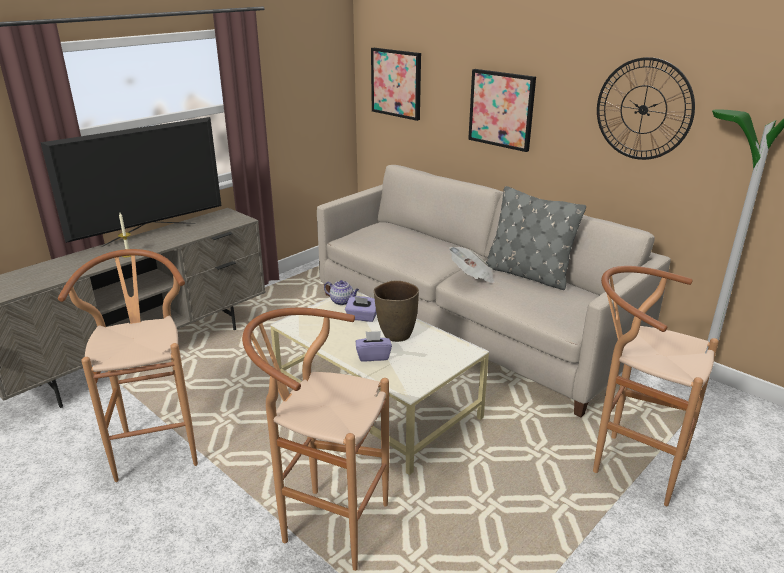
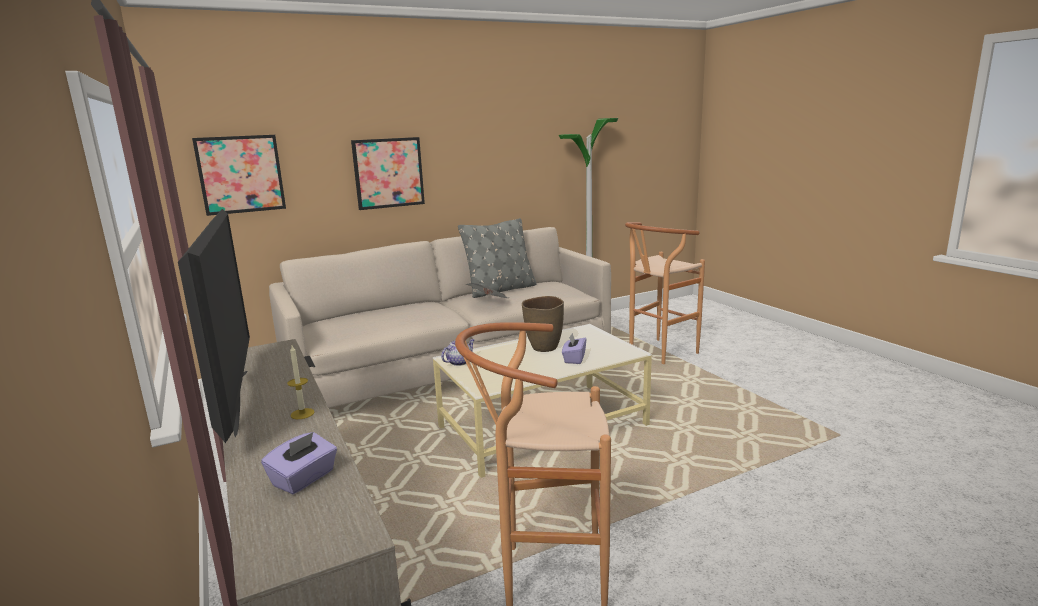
camera: 70 degrees left, 10 degrees down
(325, 522) = (698, 469): brown stool -> none
(362, 317) = (500, 357): purple tissue box -> purple tissue box (304, 479)
(643, 109) = (508, 146): wall clock -> none

